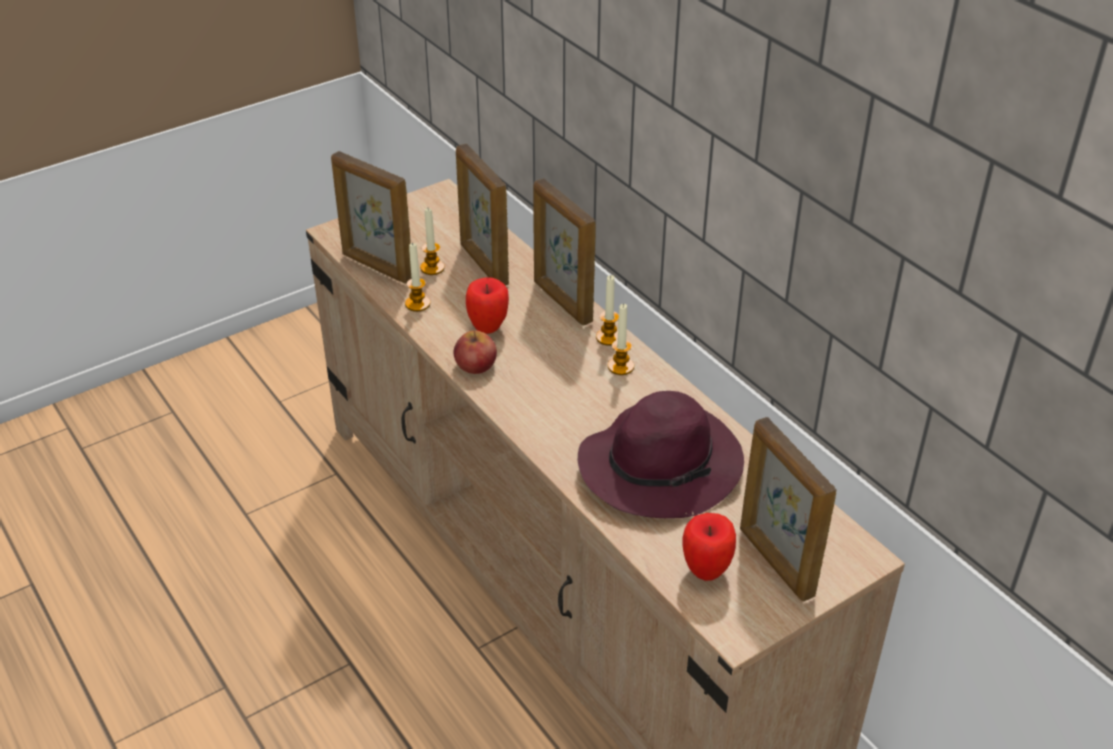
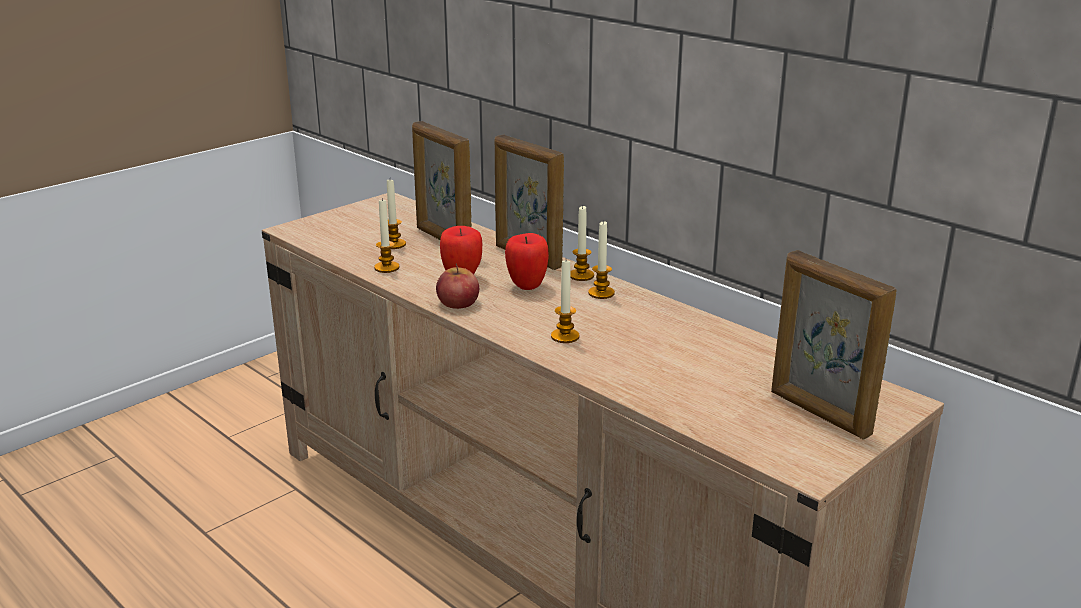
camera: 10 degrees left, 15 degrees down
(377, 267) = (339, 247): picture frame -> none
(566, 426) = (565, 336): none -> candle
(662, 465) = (672, 355): purple hat -> none
(706, 570) = (753, 426): apple -> apple (527, 285)

